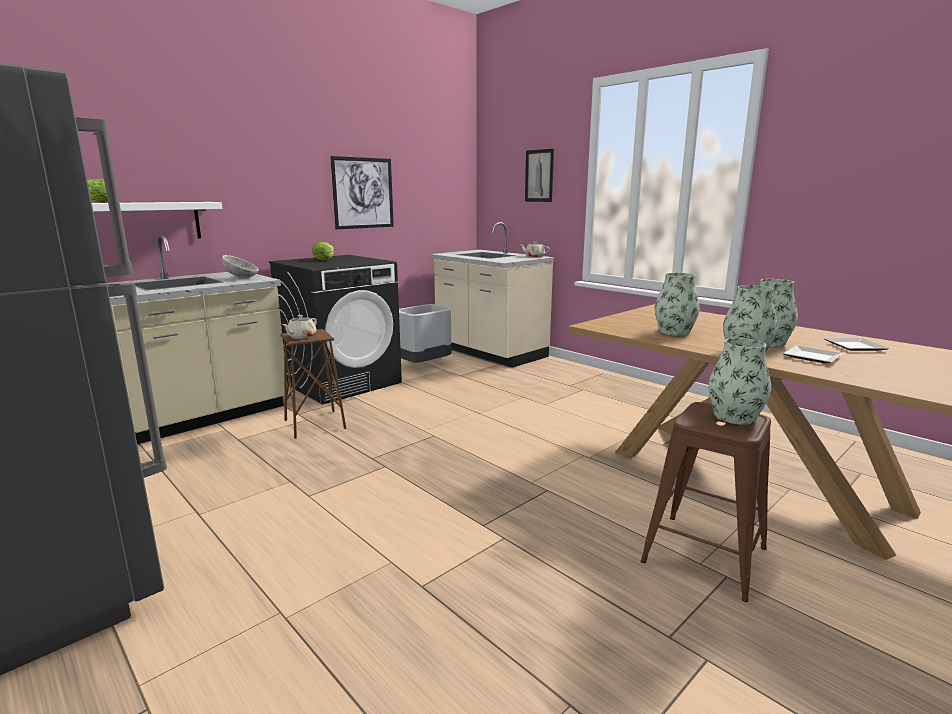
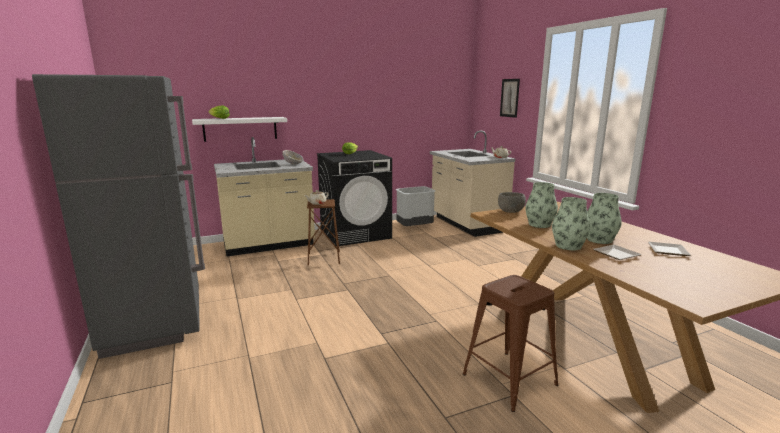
camera: 20 degrees right, 0 degrees up
(363, 193) = (383, 109): picture -> none
(618, 320) = (511, 212): none -> grey bowl
(734, 417) = (528, 288): vase -> none

